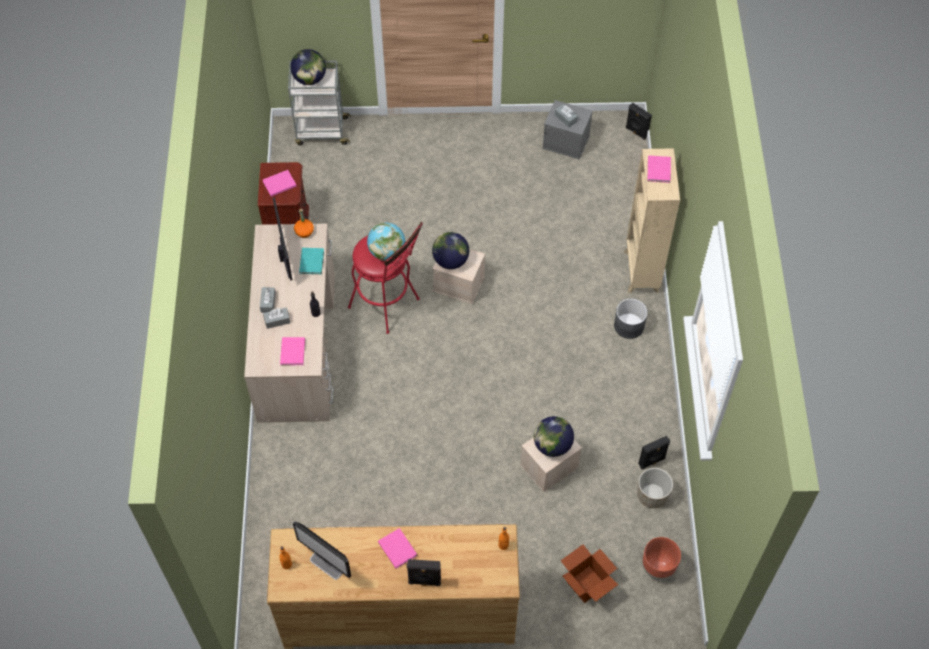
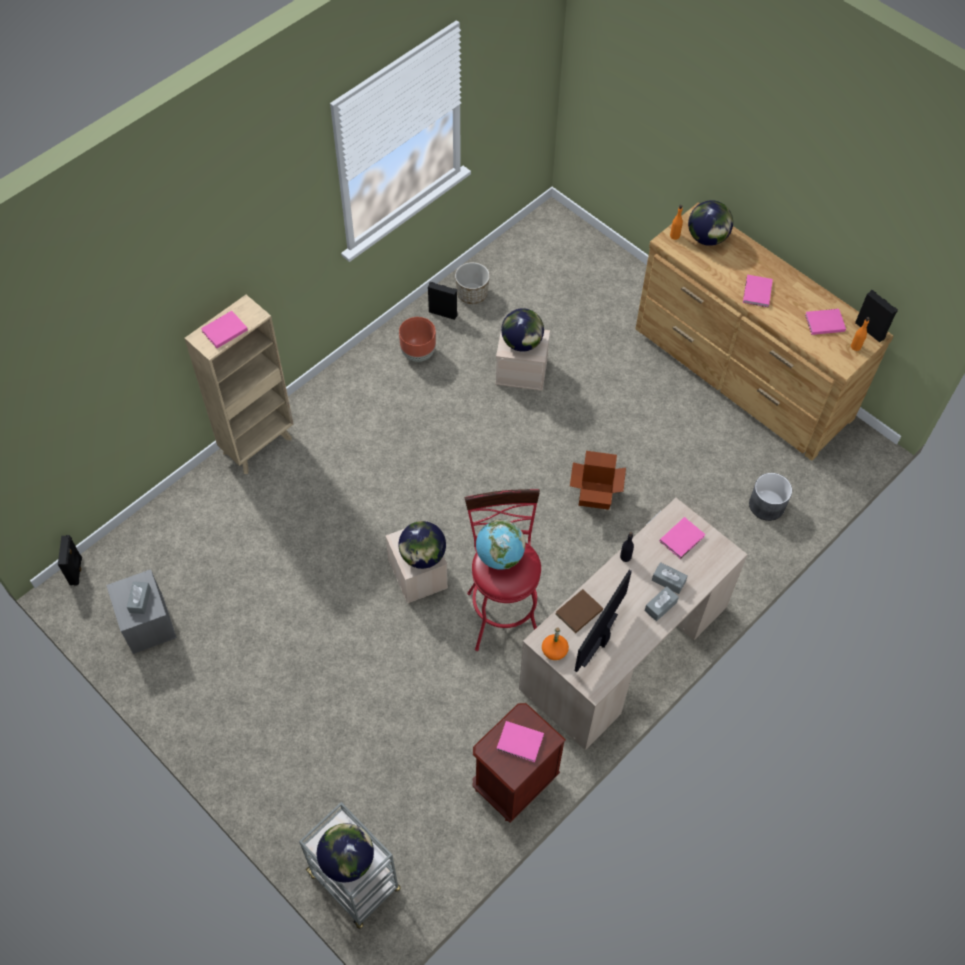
camera: 135 degrees left, 0 degrees up
(312, 261) = (577, 612): turquoise book -> brown book
(327, 565) = (823, 322): monitor -> pink book
(424, 581) = (758, 258): black speaker -> black speaker (870, 330)
(478, 566) = (707, 238): none -> globe
(586, 584) = (587, 283): cardboard box -> cardboard box (595, 495)
(629, 326) = (328, 413): grey planter -> grey planter (766, 505)
(658, 567) = (526, 254): brown planter -> brown planter (418, 354)

